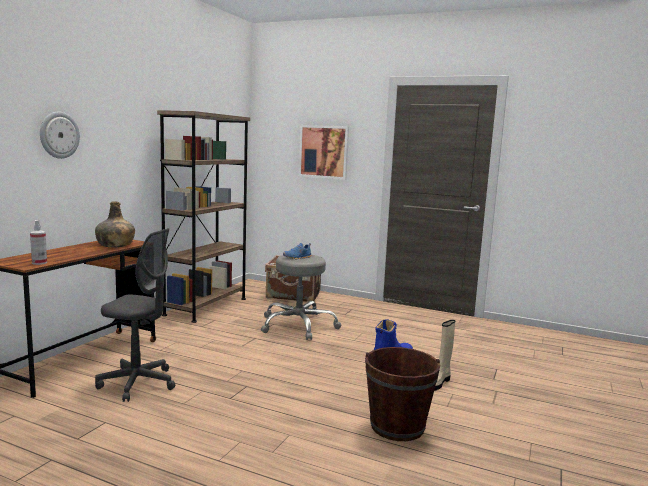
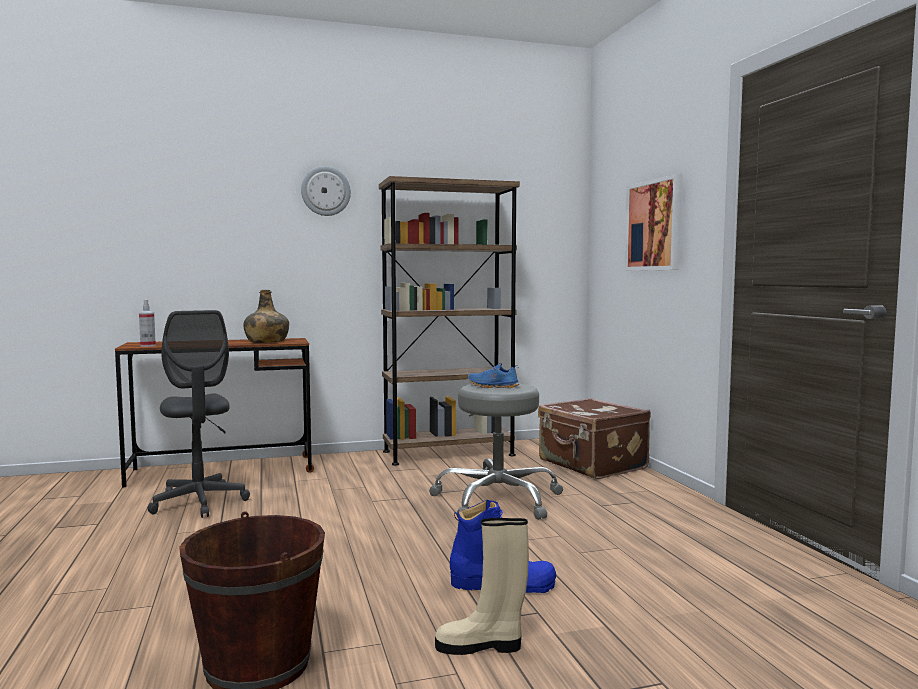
camera: 50 degrees right, 5 degrees down
(59, 135) = (231, 217): wall clock -> wall clock (325, 191)

